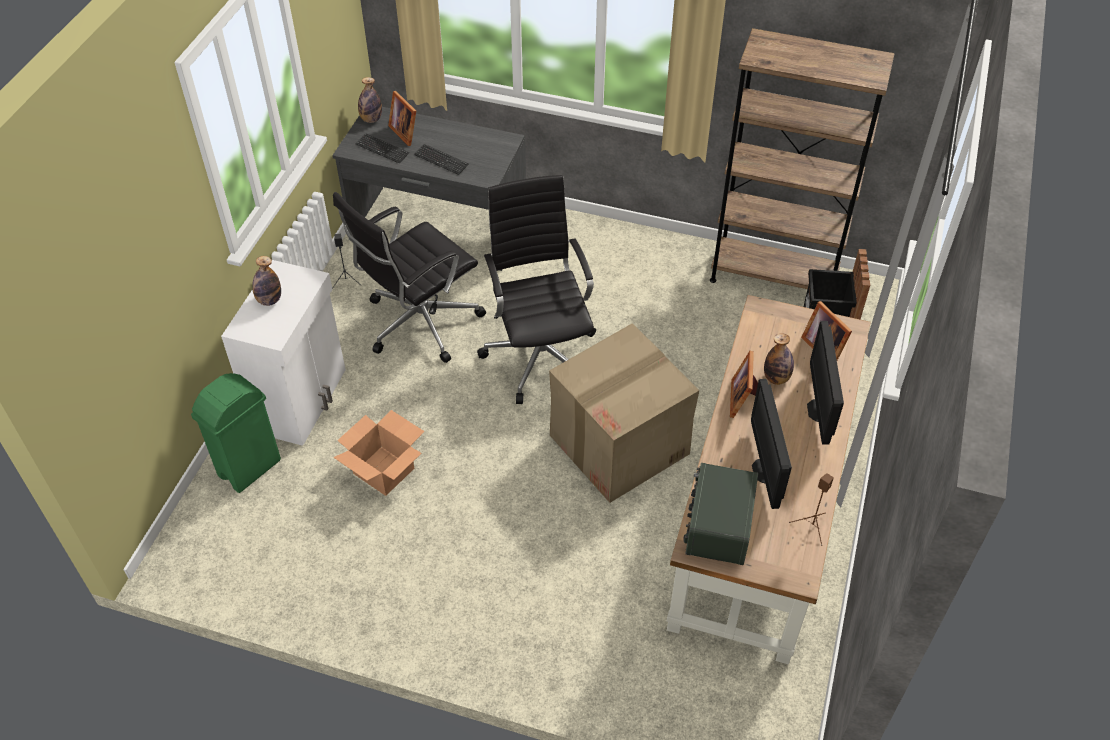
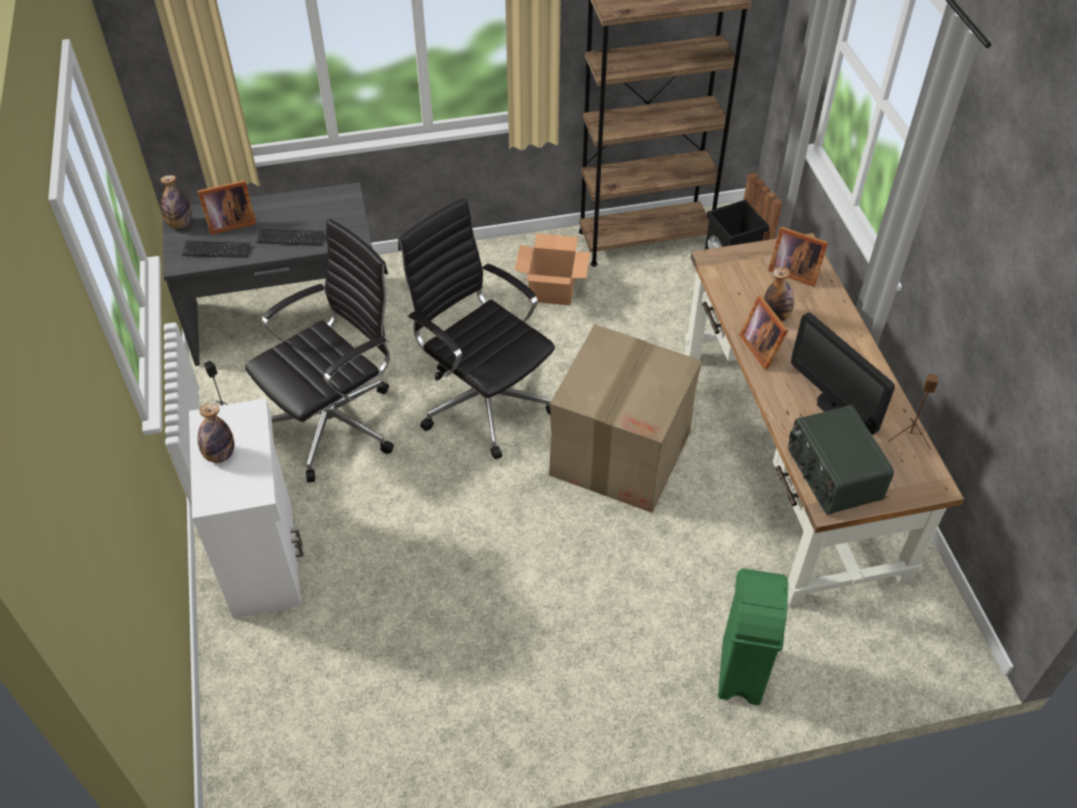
camera: 30 degrees left, 0 degrees up
(249, 468) = (257, 658): green trash can -> green trash can (740, 672)
(383, 471) = (407, 590): cardboard box -> cardboard box (551, 290)
(406, 132) = (229, 223): picture frame -> picture frame turned 45 degrees counterclockwise
(419, 323) = (336, 423): black office chair -> black office chair turned 150 degrees counterclockwise
(820, 410) = (834, 329): monitor -> none

